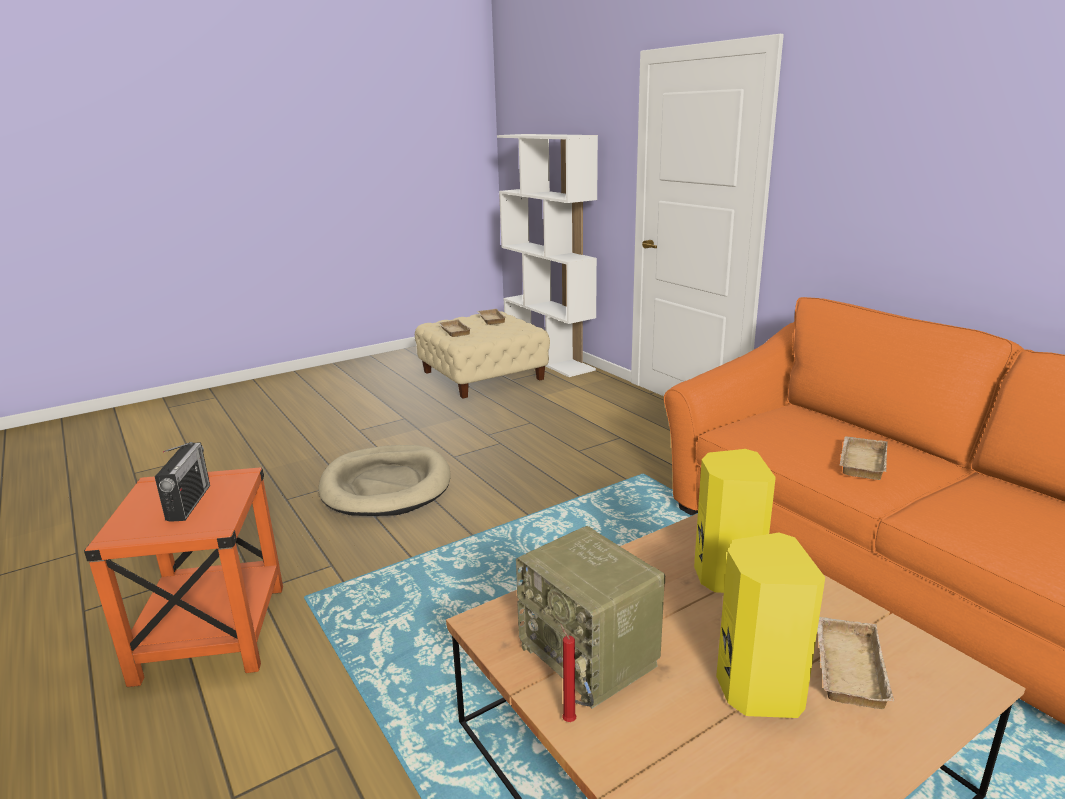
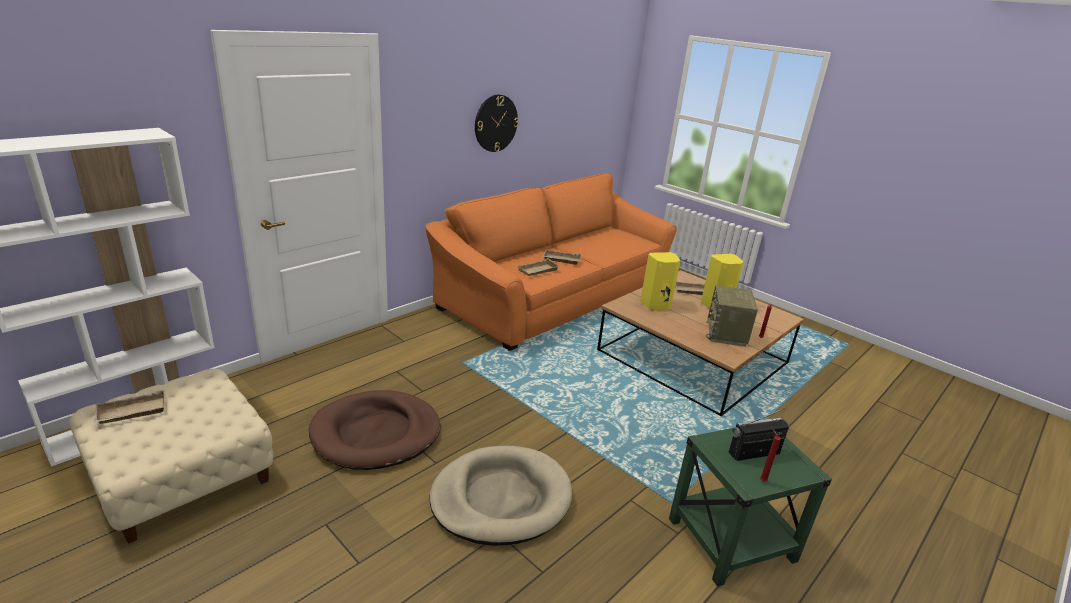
camera: 105 degrees left, 5 degrees up
(148, 495) = (761, 480): none -> red candle
(212, 633) = (730, 540): orange side table -> green side table
(453, 331) = (179, 440): beige tray -> beige tray (538, 271)
(508, 431) = (376, 434): none -> brown dog bed
(591, 656) = (726, 334): radio -> radio turned 150 degrees clockwise
(982, 187) = (495, 123): none -> wall clock

